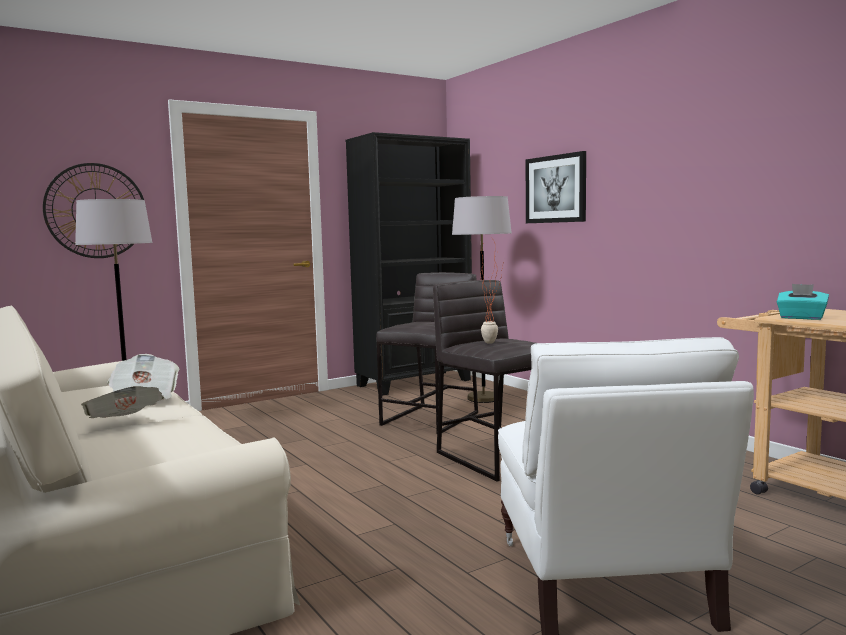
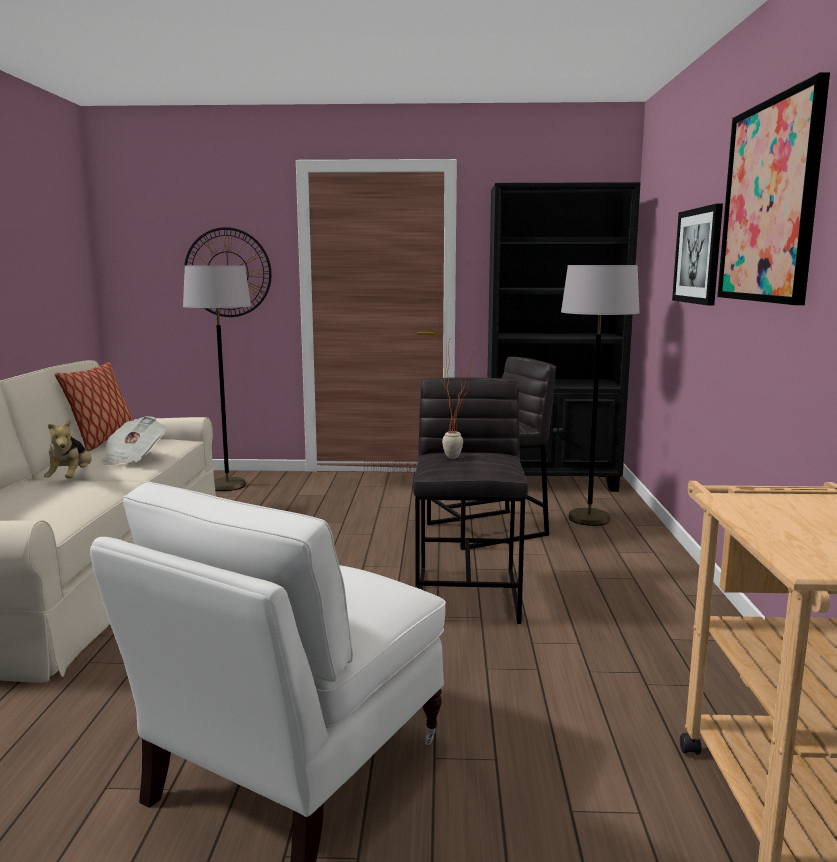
camera: 35 degrees right, 5 degrees up
(66, 394) = (103, 442): none -> pillow
(125, 424) = (71, 479): newspaper -> plush toy
(649, 148) = (769, 202): none -> picture
(801, 318) = (754, 508): turquoise tissue box -> none

